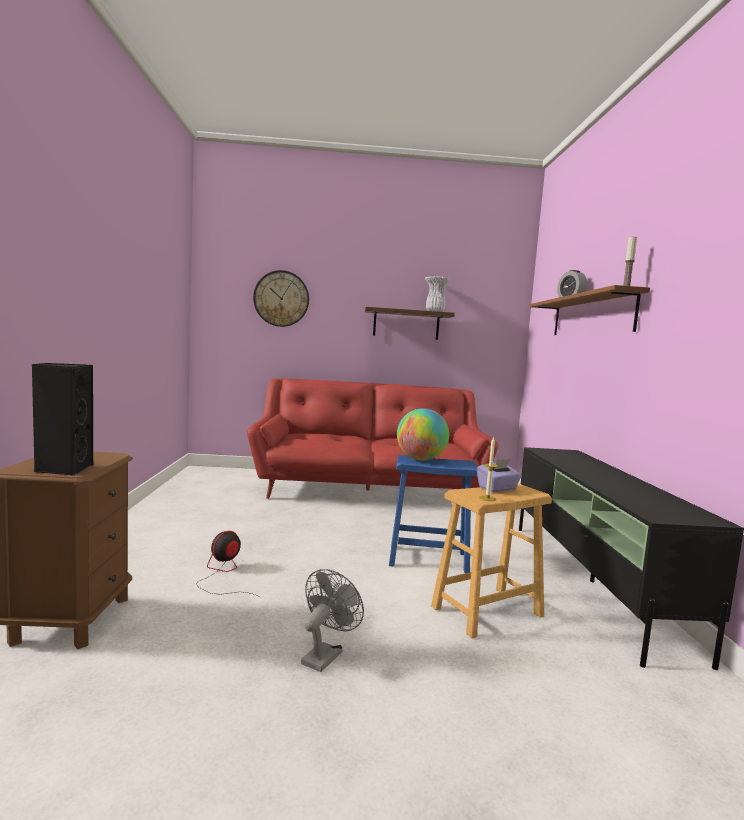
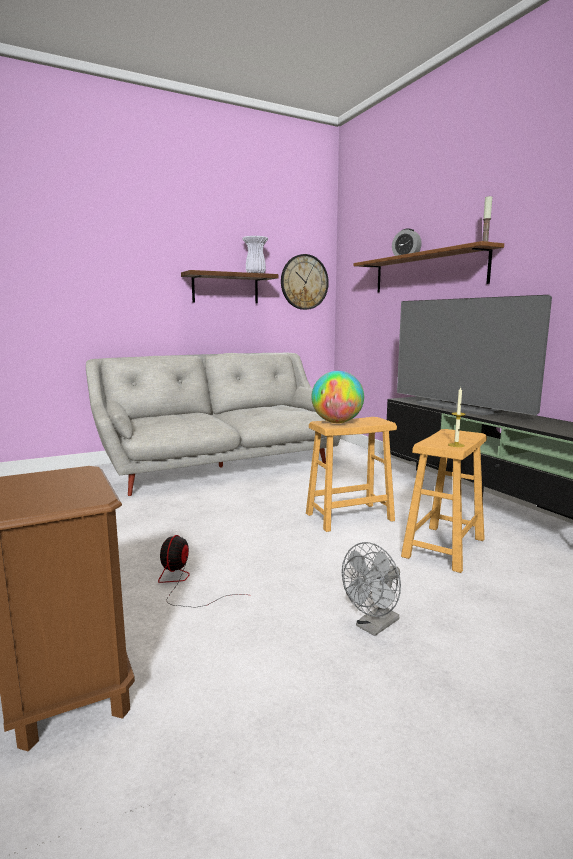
camera: 25 degrees left, 5 degrees up
(63, 469) = (66, 498): black speaker -> none
(281, 298) = (82, 263): wall clock -> wall clock (304, 282)
(325, 654) = (373, 626): grey fan -> grey fan turned 135 degrees counterclockwise
(368, 490) = (221, 466): red sofa -> grey sofa
(428, 559) = (349, 517): blue stool -> brown stool
(497, 488) = (444, 436): purple tissue box -> none
(586, 466) = (461, 407): none -> television

